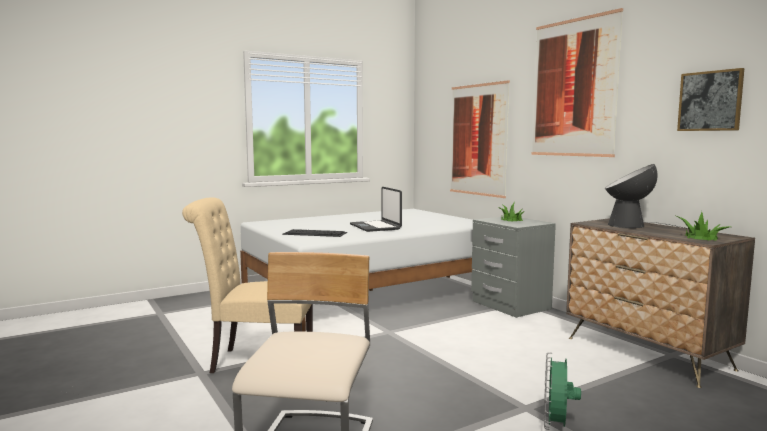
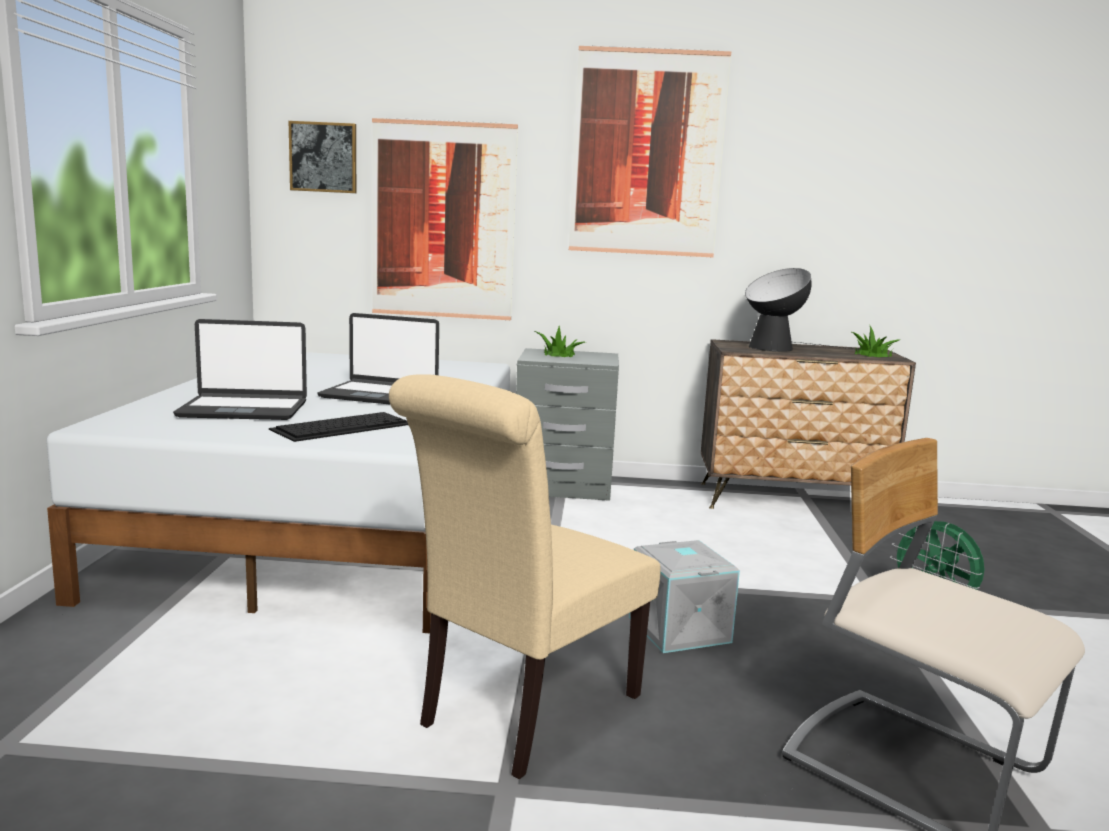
camera: 55 degrees left, 5 degrees up
(311, 224) = (244, 409): none -> laptop
(379, 368) = (677, 629): none -> grey storage box
(710, 101) = (842, 193): picture -> picture (323, 157)

